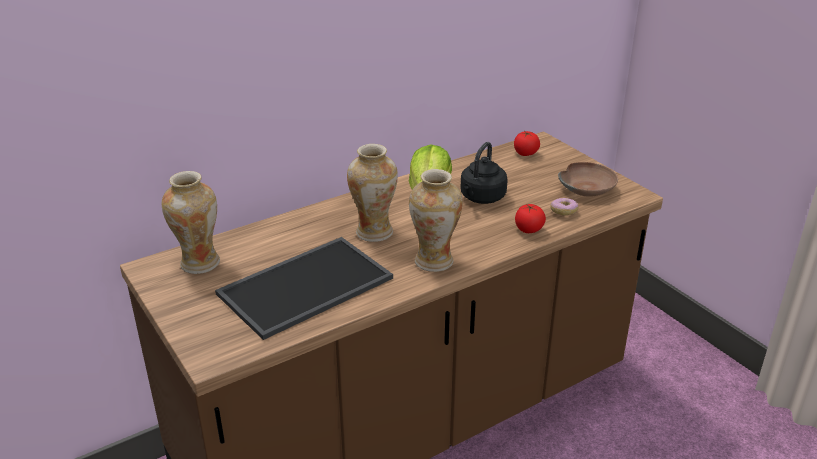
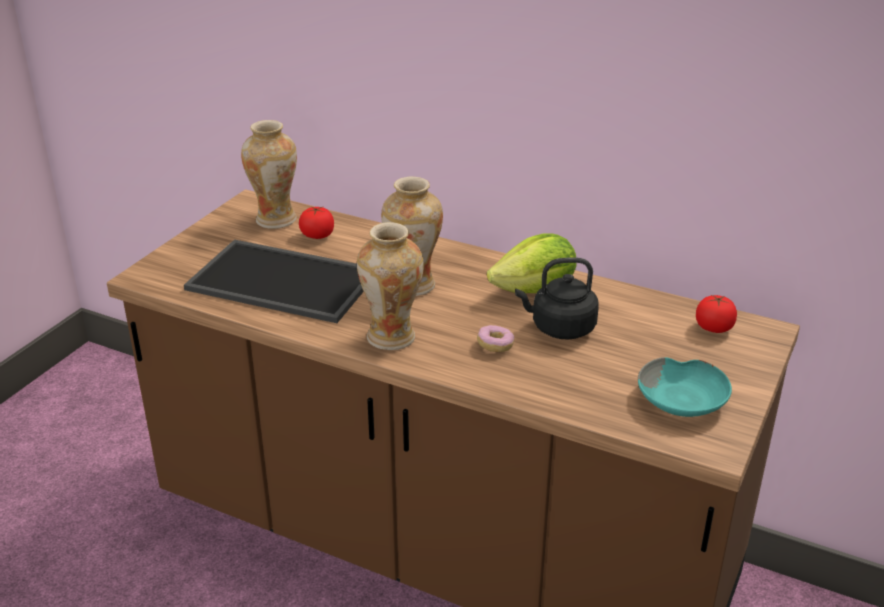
camera: 60 degrees right, 0 degrees up
(528, 229) = (523, 381): tomato -> tomato (317, 235)
(563, 212) = (596, 397): donut -> donut (495, 346)
(587, 187) = (683, 400): brown bowl -> turquoise bowl

